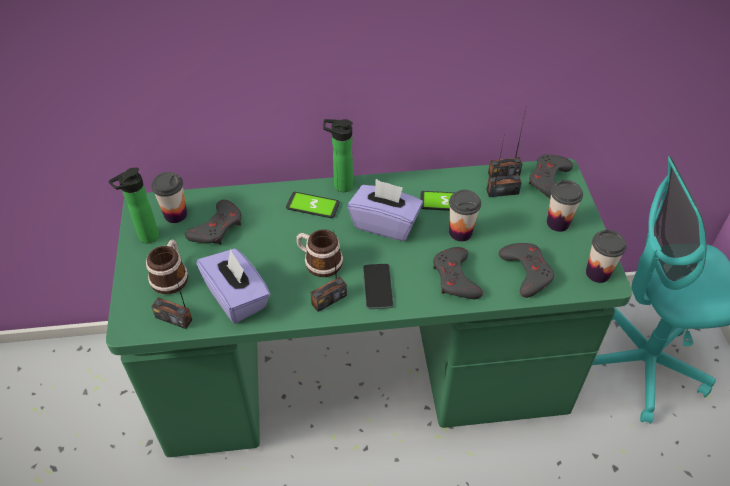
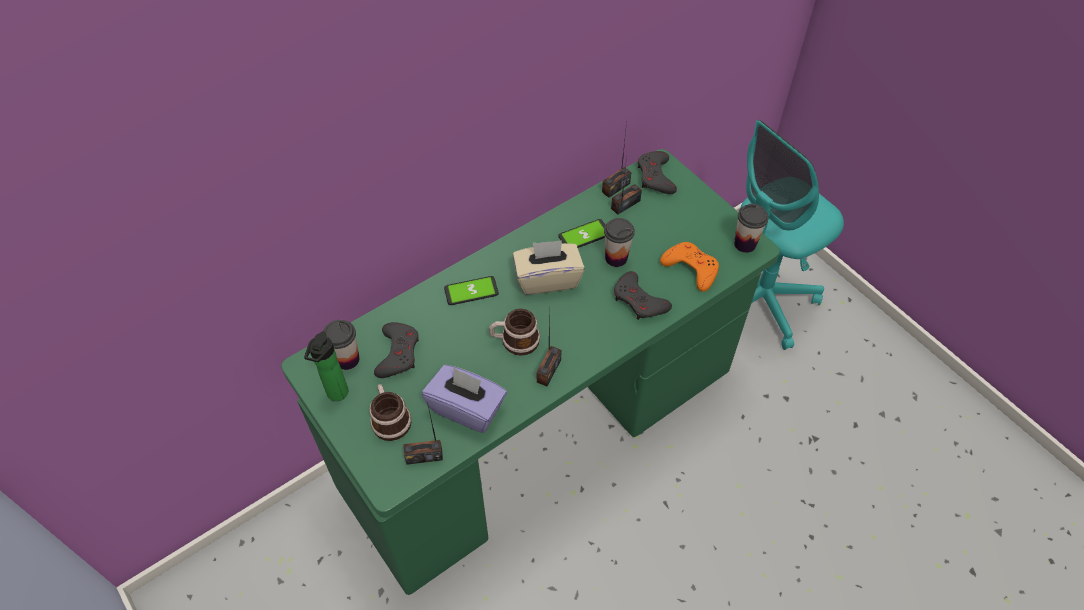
camera: 30 degrees left, 5 degrees up
(340, 185) = (482, 260): bottle -> none
(377, 286) = (581, 339): phone -> none
(385, 223) = (547, 279): purple tissue box -> beige tissue box
(526, 271) = (691, 268): grey game controller -> orange game controller
(558, 223) = (687, 213): cup -> none

